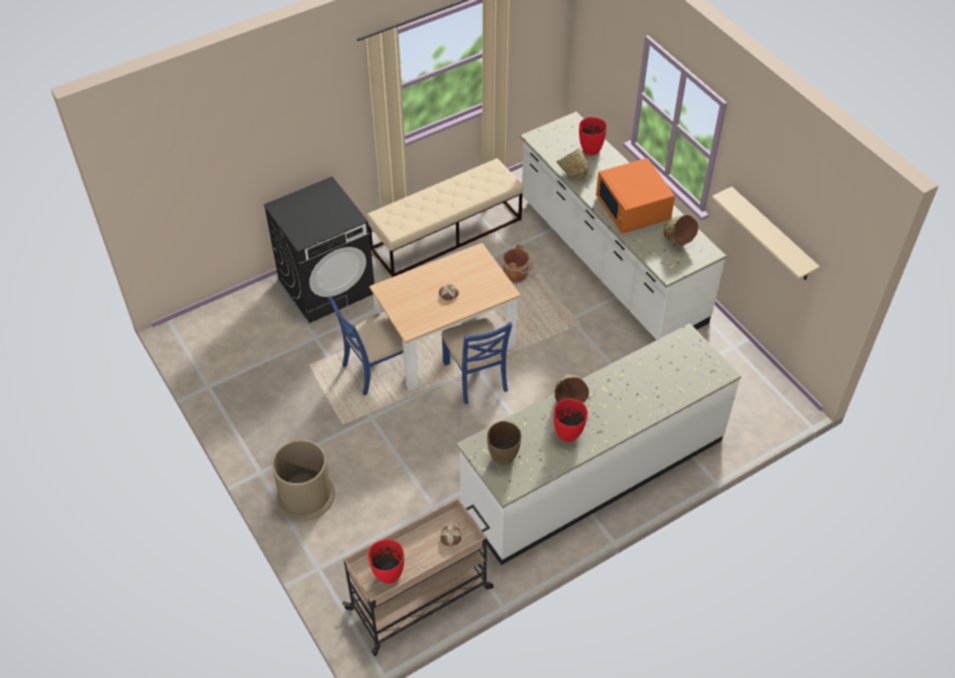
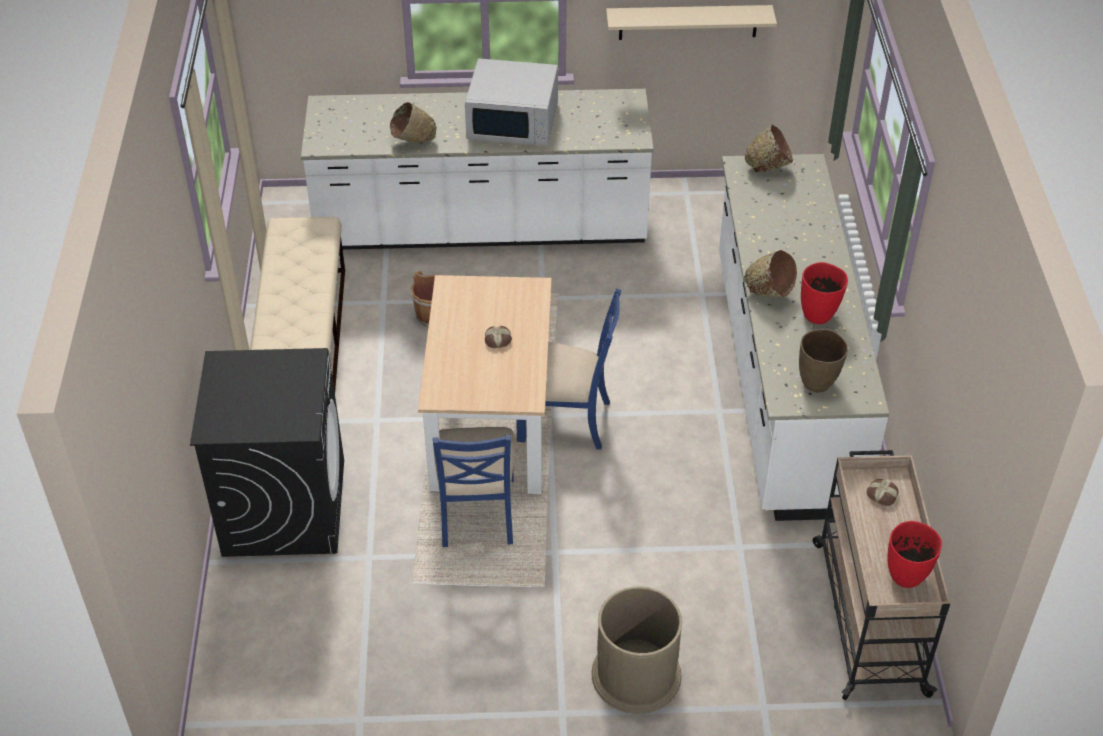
camera: 60 degrees left, 5 degrees down
(590, 150) = (386, 112): red vase -> none
(633, 208) = (513, 121): orange microwave -> white microwave
(677, 241) = (595, 112): brown bowl -> brown bowl (768, 168)

